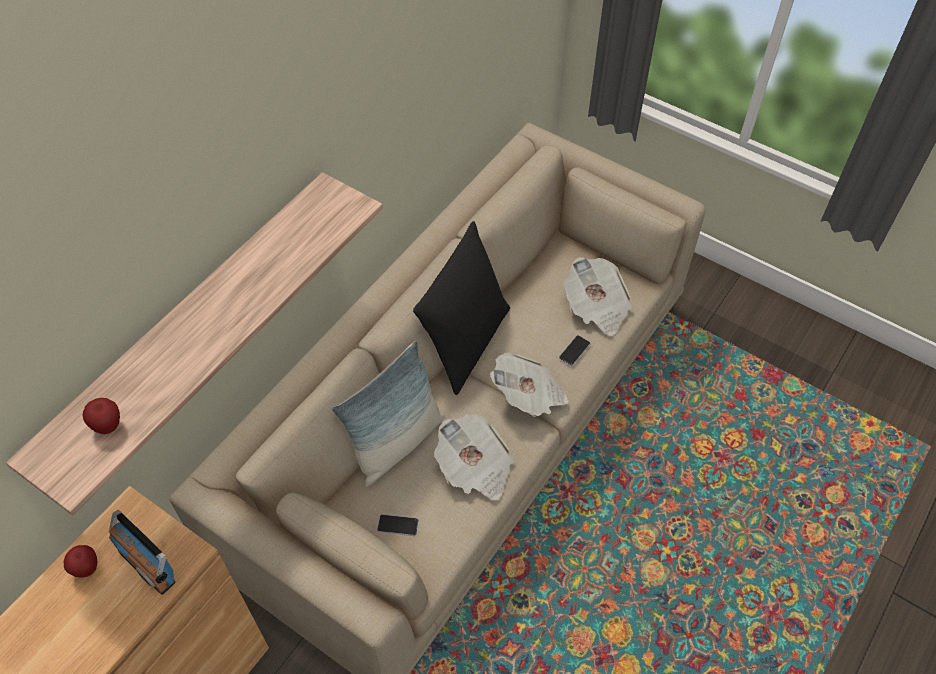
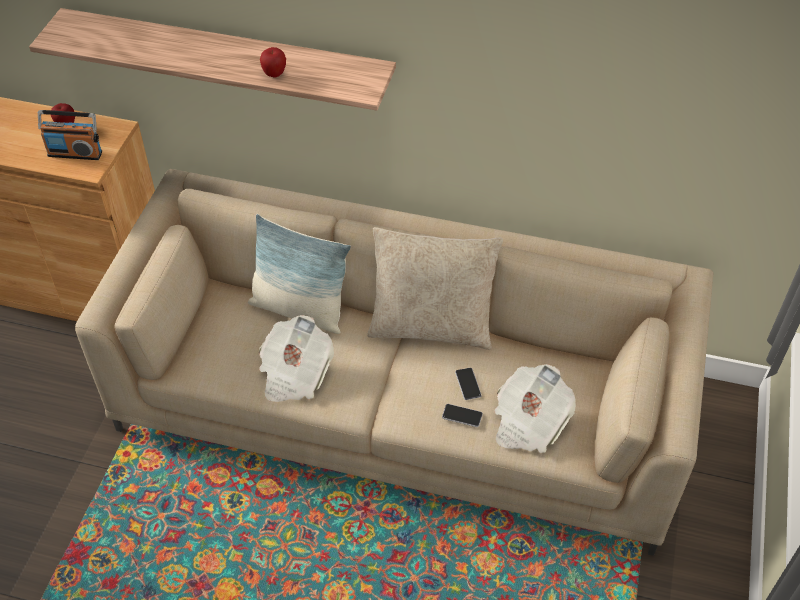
camera: 70 degrees right, 5 degrees down
(108, 426) = (100, 38): apple -> apple (274, 74)
(148, 566) = (75, 153): radio -> radio turned 105 degrees counterclockwise
(398, 525) = (217, 335): phone -> phone (468, 384)
(465, 342) = (431, 326): black pillow -> beige pillow
(529, 396) = (390, 392): newspaper -> none

